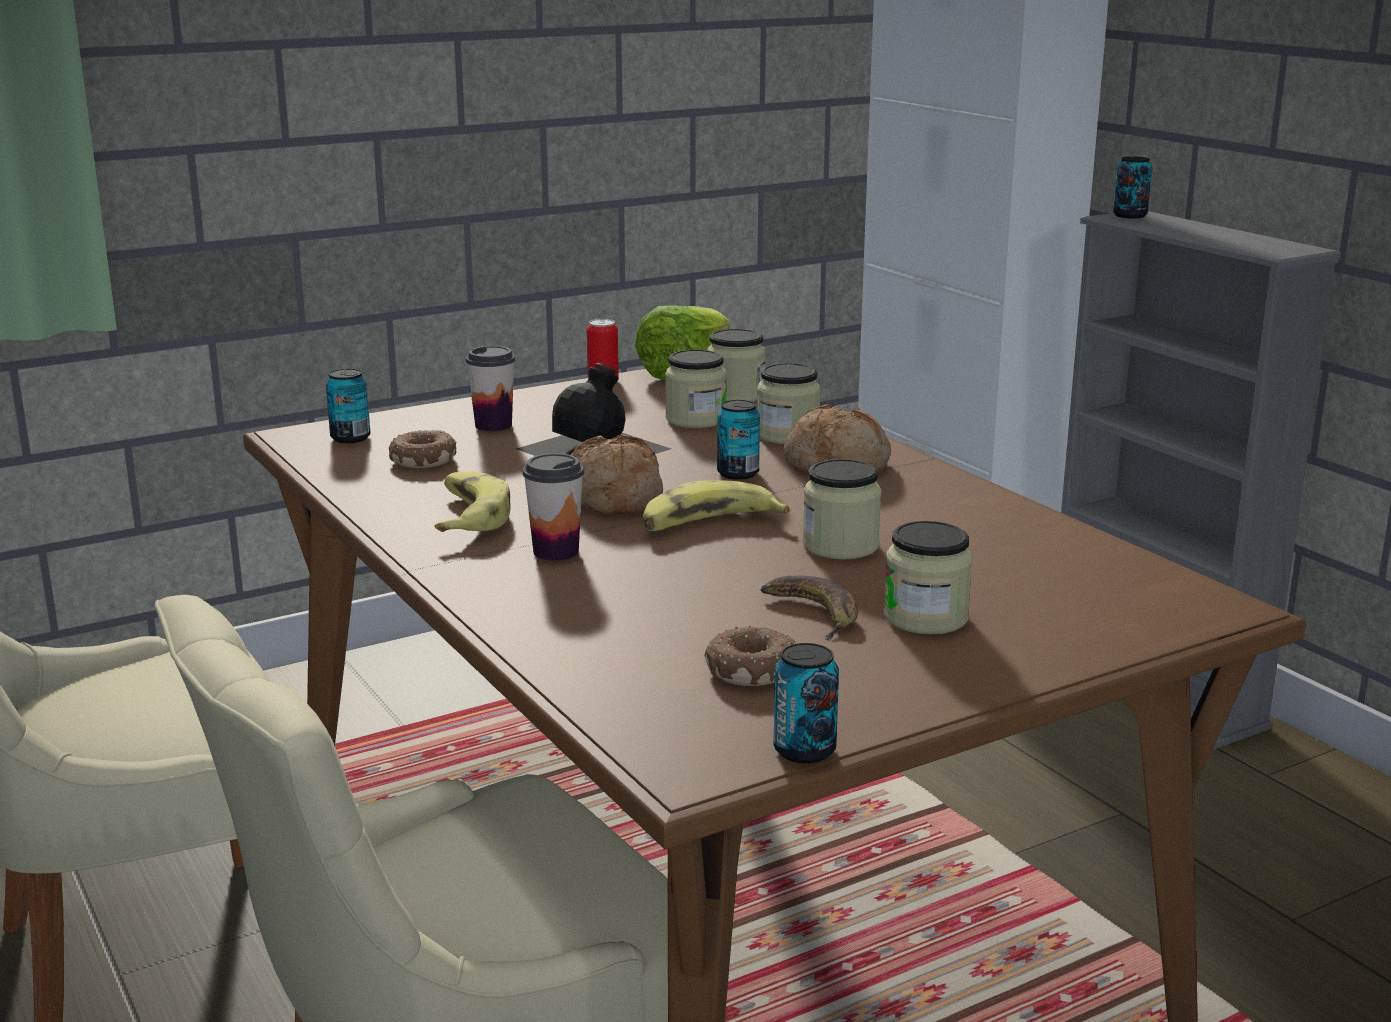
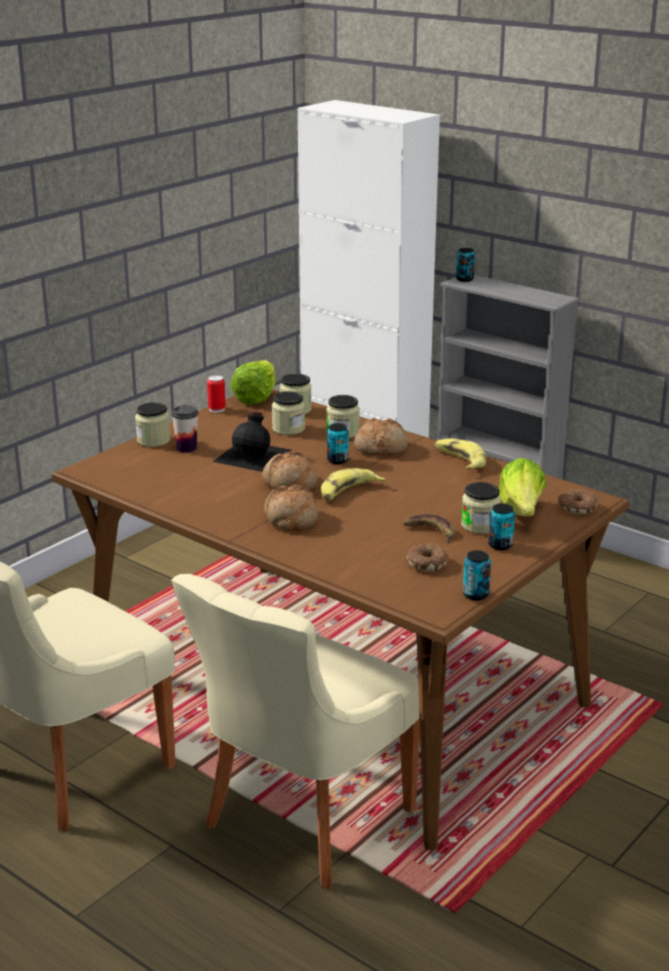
camera: 20 degrees left, 5 degrees up
(350, 438) = (117, 467): can -> can (500, 545)
(422, 459) = (171, 475): donut -> donut (577, 507)
(468, 516) = (229, 506): banana -> banana (459, 461)
(556, 552) = (290, 519): cup -> bread
(840, 546) = (417, 494): jar -> jar (153, 440)
(1037, 606) = (521, 512): none -> lettuce

